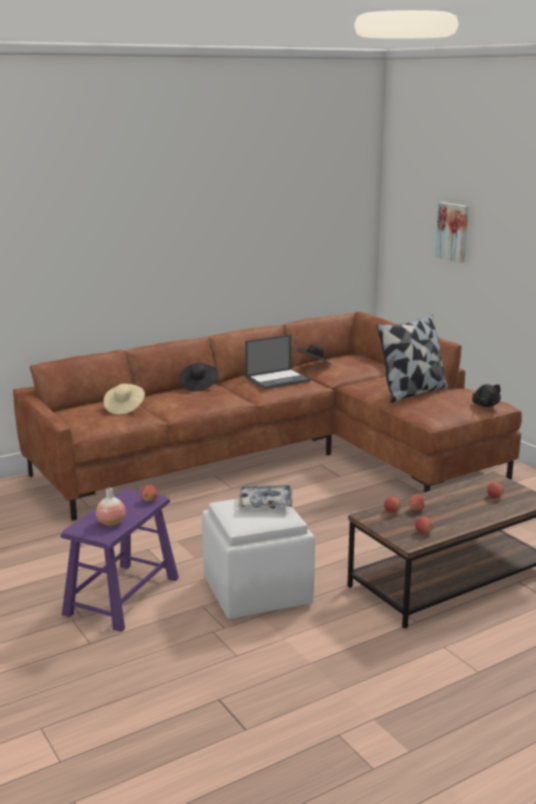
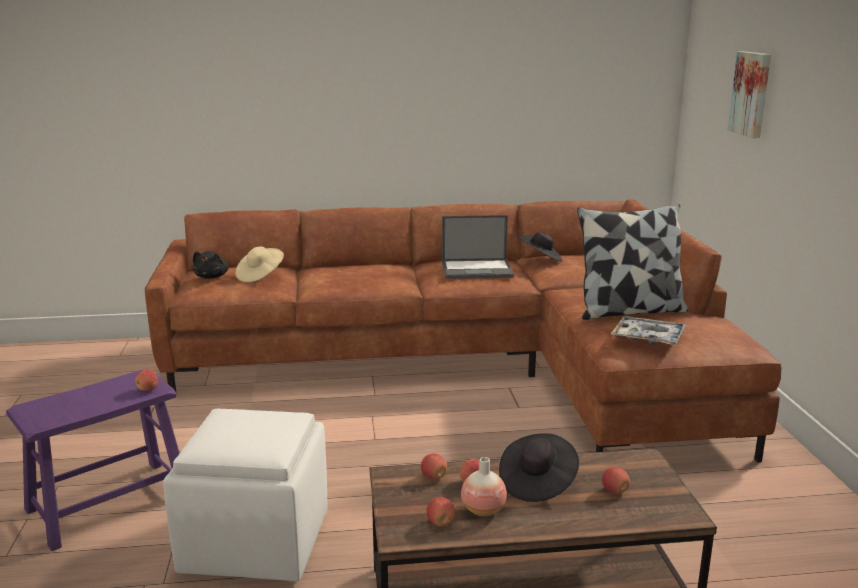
camera: 25 degrees right, 0 degrees up
(111, 523) = (68, 409): vase -> vase (483, 510)
(198, 385) = (376, 263): black hat -> black hat (537, 483)
(265, 502) = (268, 423): tray -> tray (648, 338)
(485, 405) = (721, 345): black plush toy -> black plush toy (212, 277)

